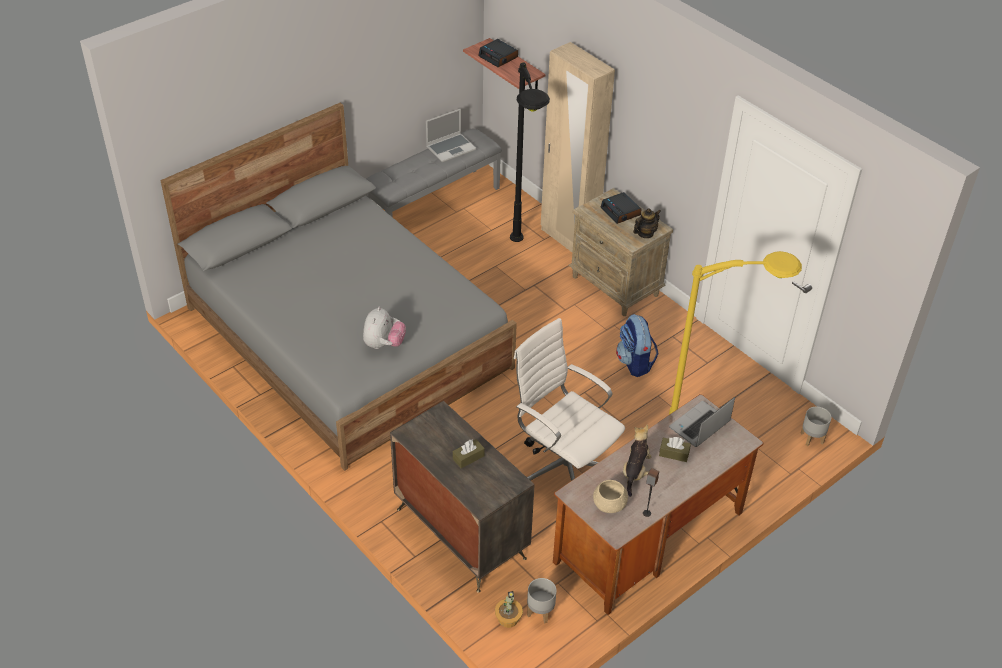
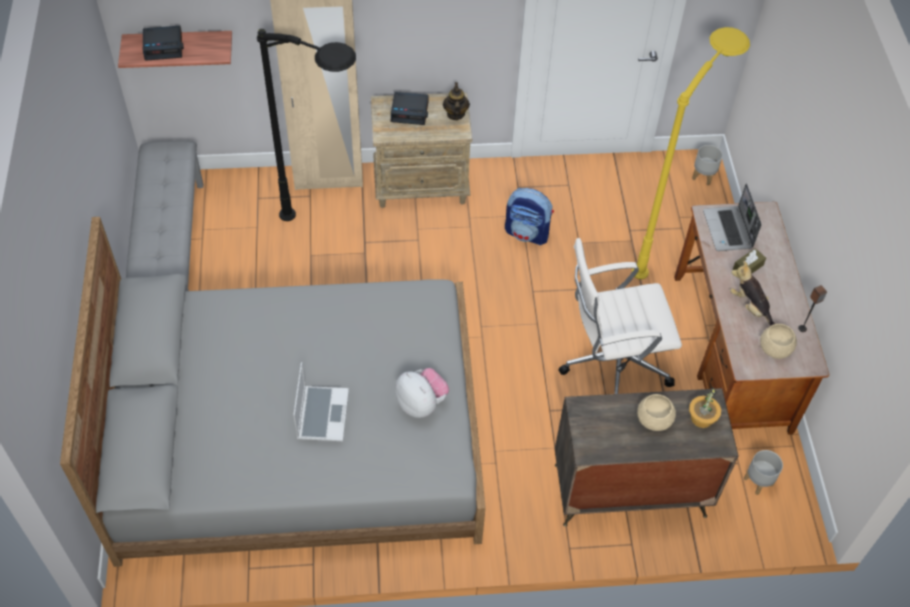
camera: 55 degrees left, 10 degrees up
(451, 148) = (158, 179): laptop -> laptop (322, 414)
(468, 457) = (654, 419): brown tissue box -> beige bowl
(508, 618) = (750, 511): potted plant -> potted plant (701, 418)

